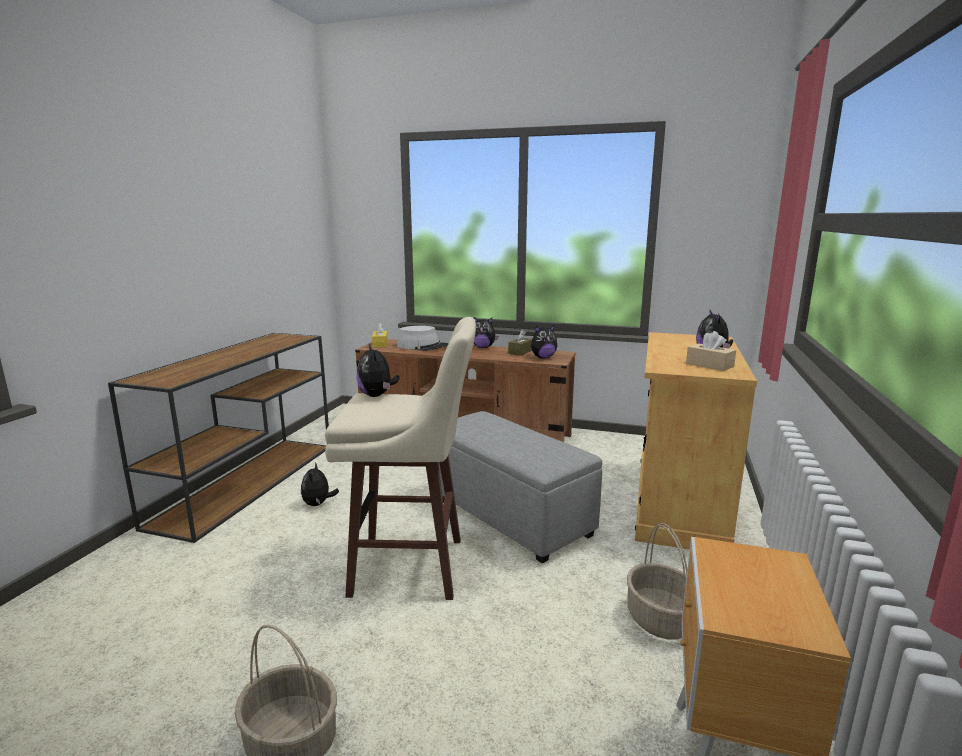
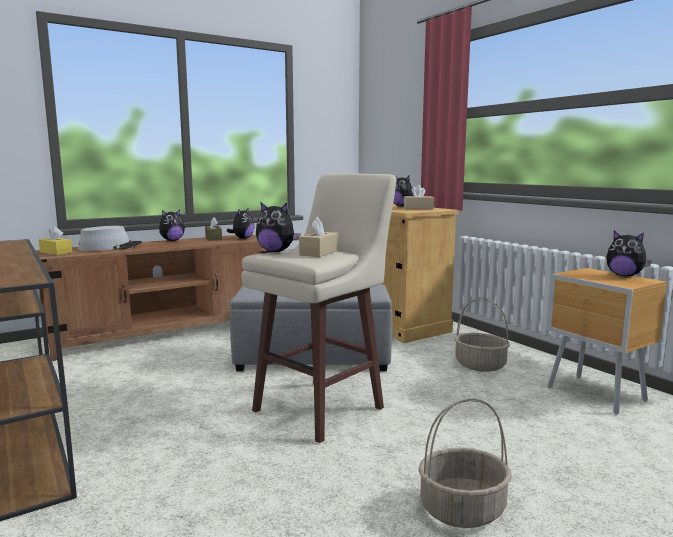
camera: 50 degrees left, 5 degrees down
(318, 504) = (146, 415): plush toy -> plush toy (624, 276)
(388, 409) = (319, 253): none -> beige tissue box

